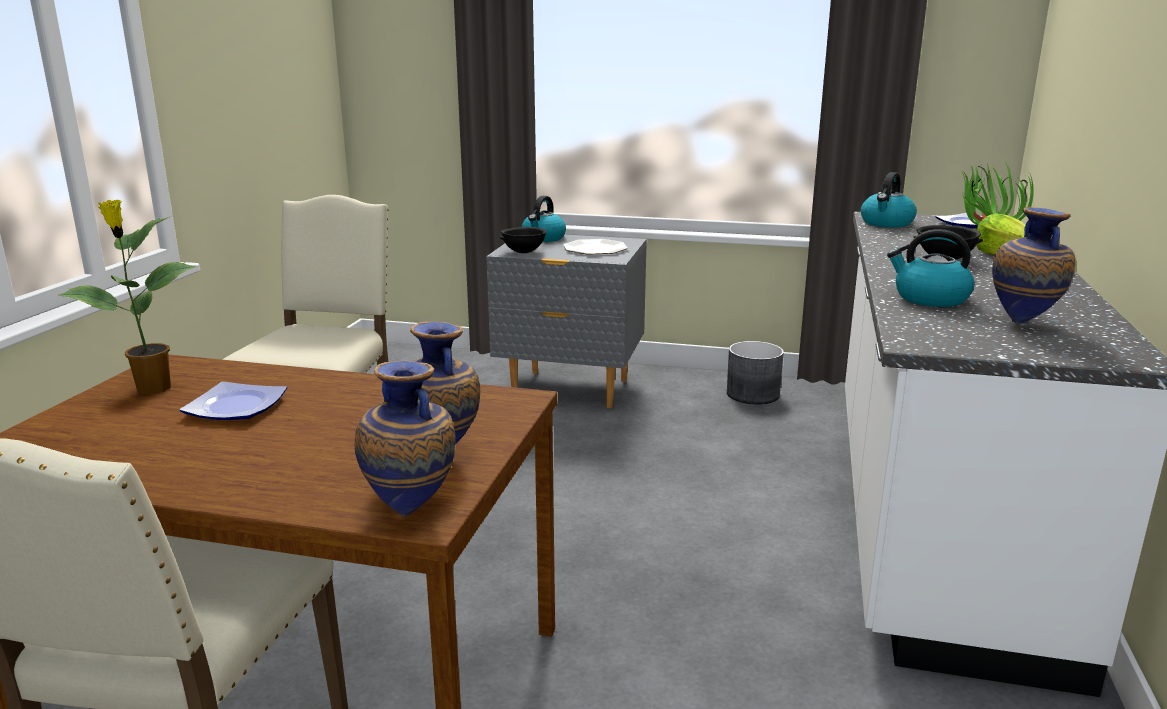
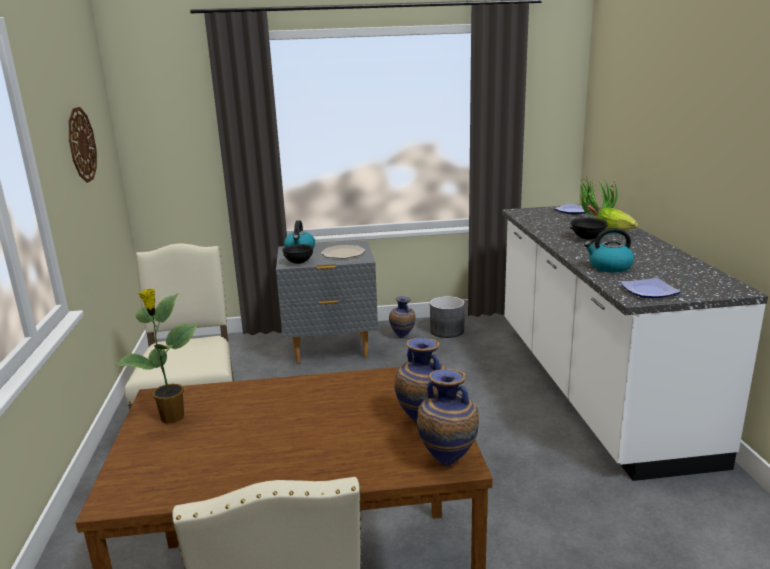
camera: 20 degrees left, 0 degrees up
(236, 408) = (252, 419): plate -> plate (650, 292)
(255, 57) = (81, 145): none -> wall clock
(886, 223) = (530, 216): kettle -> none
(1024, 322) = (669, 275): vase -> vase (403, 337)

